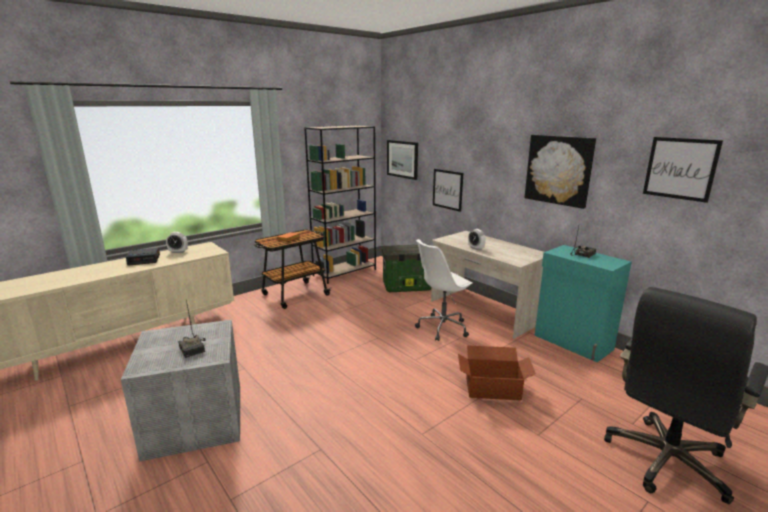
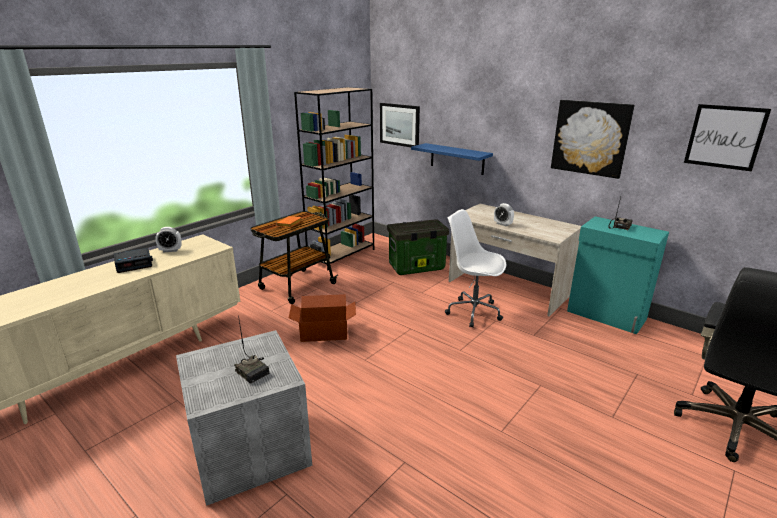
camera: 10 degrees left, 5 degrees up
(441, 328) = (472, 312): white office chair -> white office chair turned 75 degrees clockwise
(447, 189) = (457, 159): picture -> blue shelf
(492, 388) = (549, 373): cardboard box -> cardboard box (324, 332)

